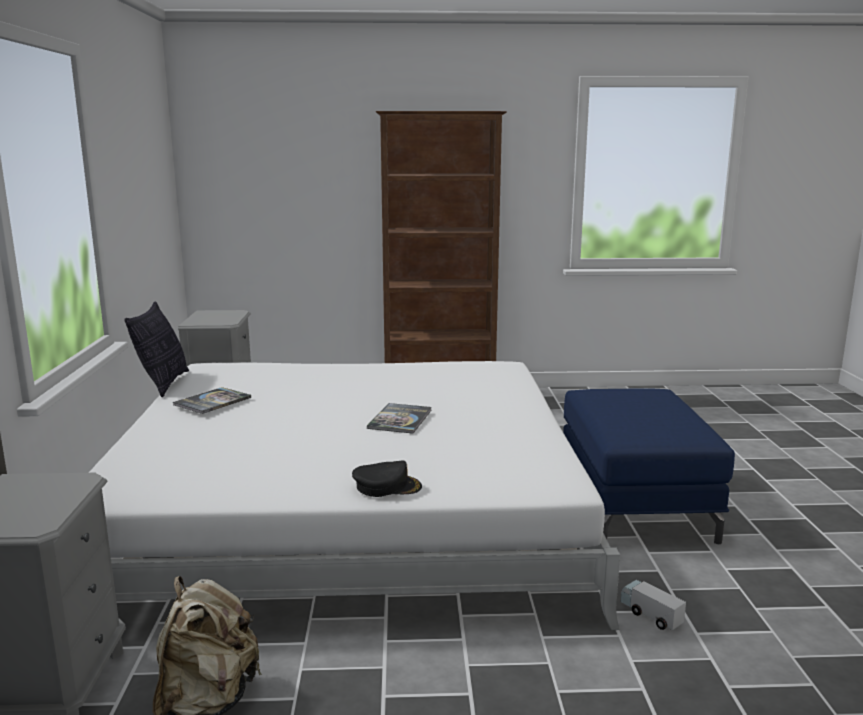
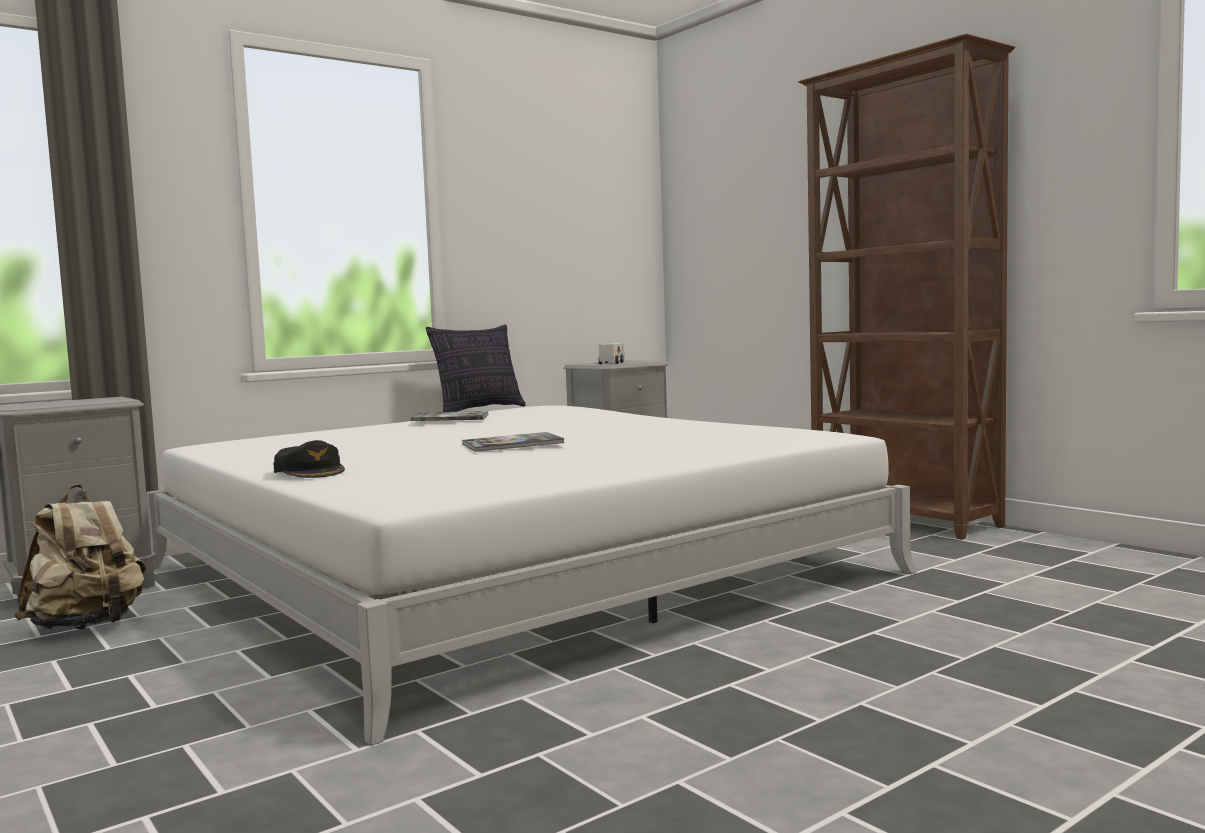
camera: 55 degrees right, 10 degrees down
(633, 503) = (800, 673): blue ottoman -> none
(650, 615) = (437, 756): toy truck -> toy truck (612, 363)

